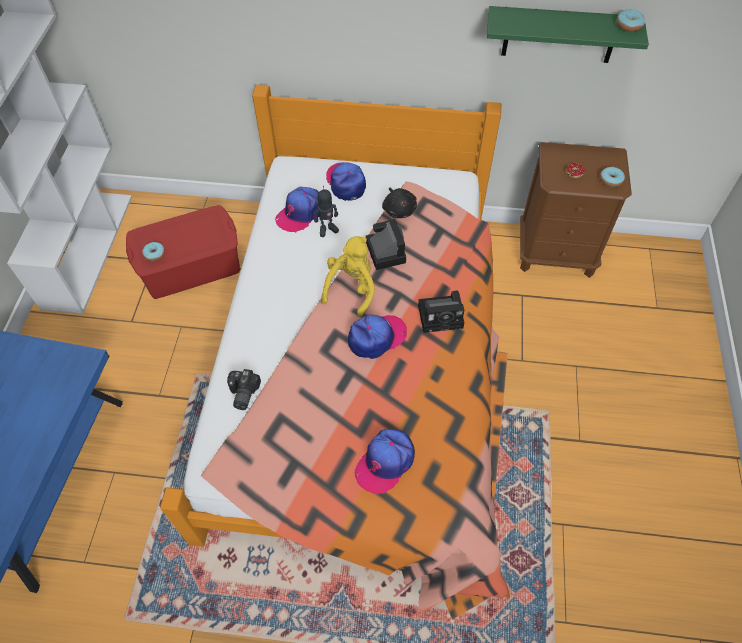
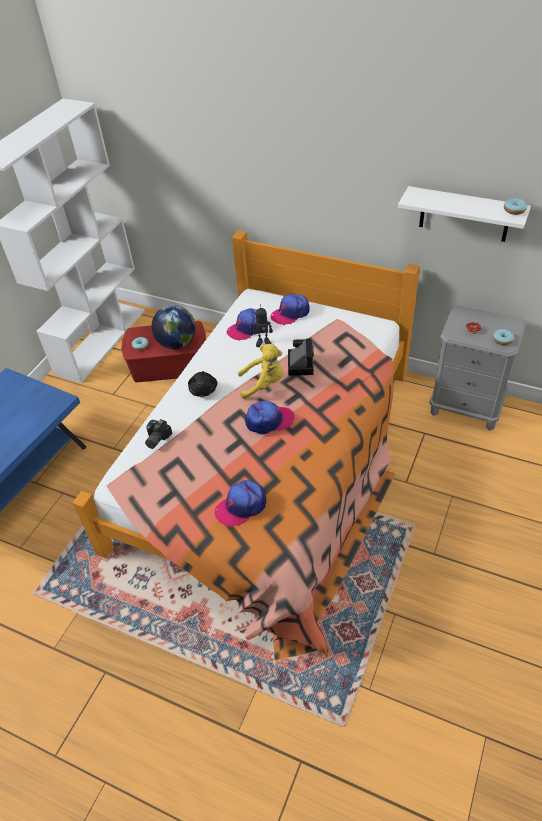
camera: 20 degrees right, 10 degrees down
(201, 241) = (177, 343): none -> globe
(346, 183) = (290, 313): cap -> cap turned 120 degrees counterclockwise
(351, 288) = (264, 384): yellow plush toy -> yellow plush toy turned 45 degrees clockwise
(399, 209) = (323, 337): black plush toy -> black plush toy (203, 390)
(442, 316) = (326, 416): camera -> none
(556, 253) = (466, 407): brown nightstand -> grey nightstand
(560, 35) = (464, 214): green shelf -> white shelf

